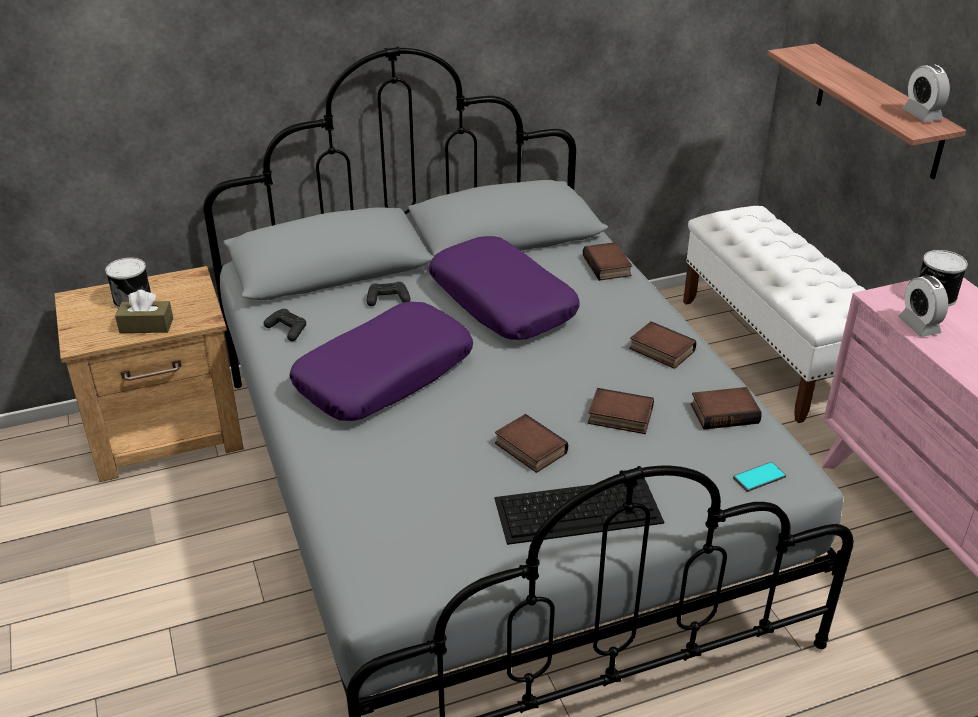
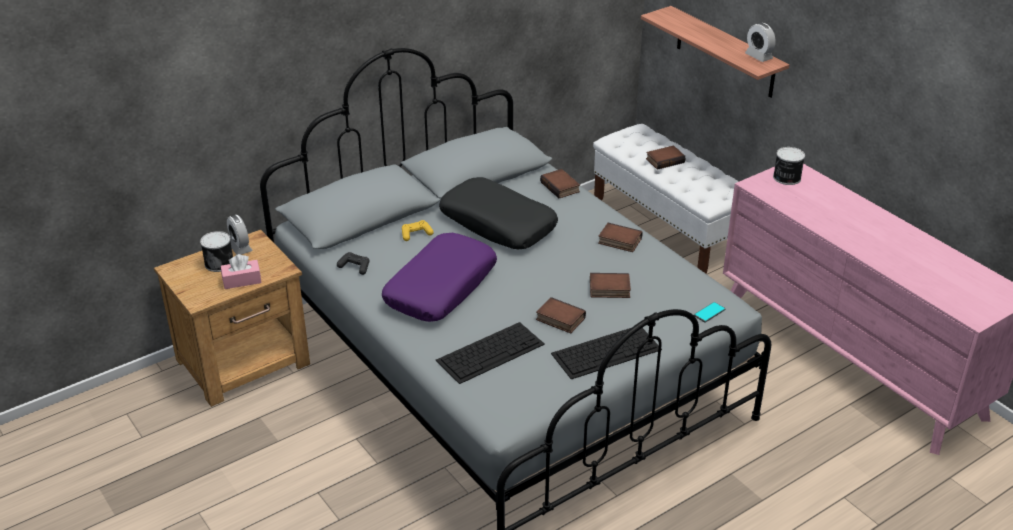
camera: 15 degrees left, 0 degrees up
(146, 325) = (242, 280): brown tissue box -> pink tissue box
(388, 299) = (416, 234): black game controller -> yellow game controller
(409, 479) = (491, 351): none -> keyboard
(503, 302) = (498, 224): purple pillow -> black pillow
(725, 412) = (674, 275): book -> book (665, 160)
(919, 326) = (782, 199): alarm clock -> alarm clock (240, 248)

